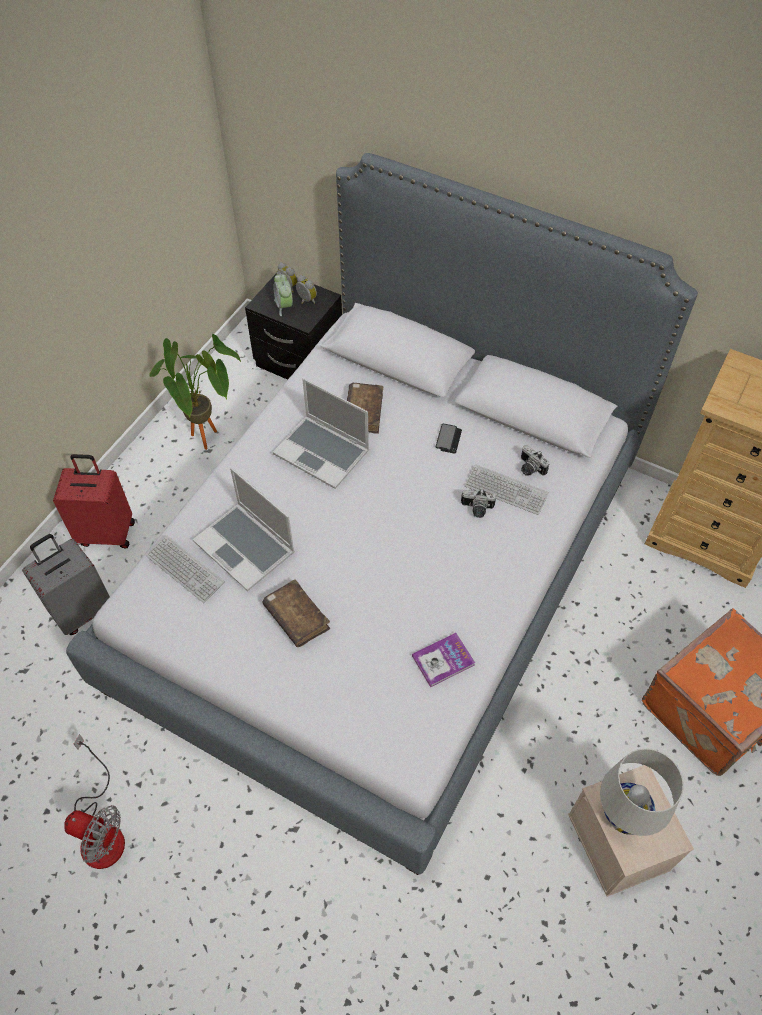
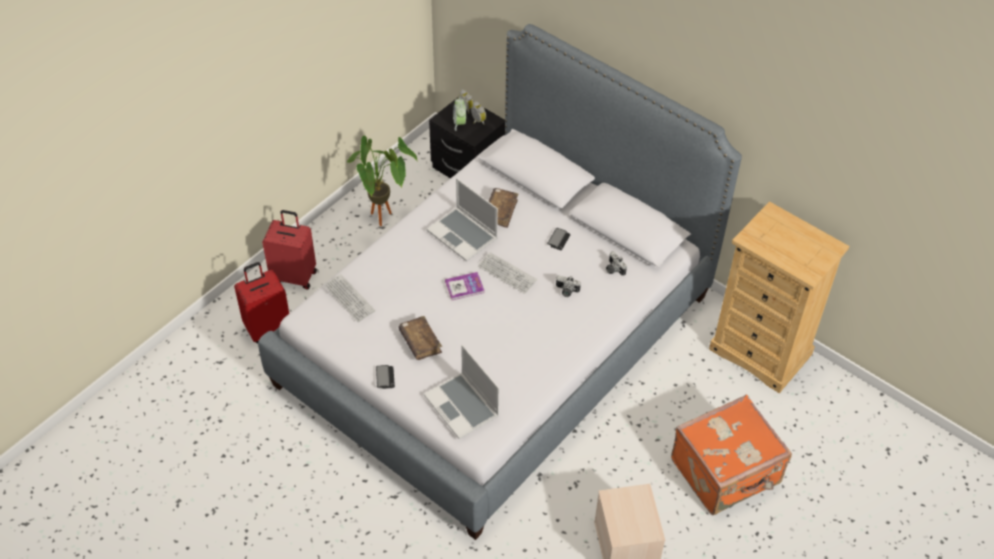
camera: 10 degrees right, 5 degrees down
(82, 610) = (268, 328): grey suitcase -> red suitcase
(101, 829) = (259, 473): fan -> none
(246, 547) = (394, 291): laptop -> laptop (463, 406)
(257, 681) = (385, 377): none -> phone
(443, 660) = (515, 385): book -> book (464, 287)
(506, 490) = (591, 282): keyboard -> keyboard (507, 273)
(625, 813) = (624, 510): white table lamp -> none

